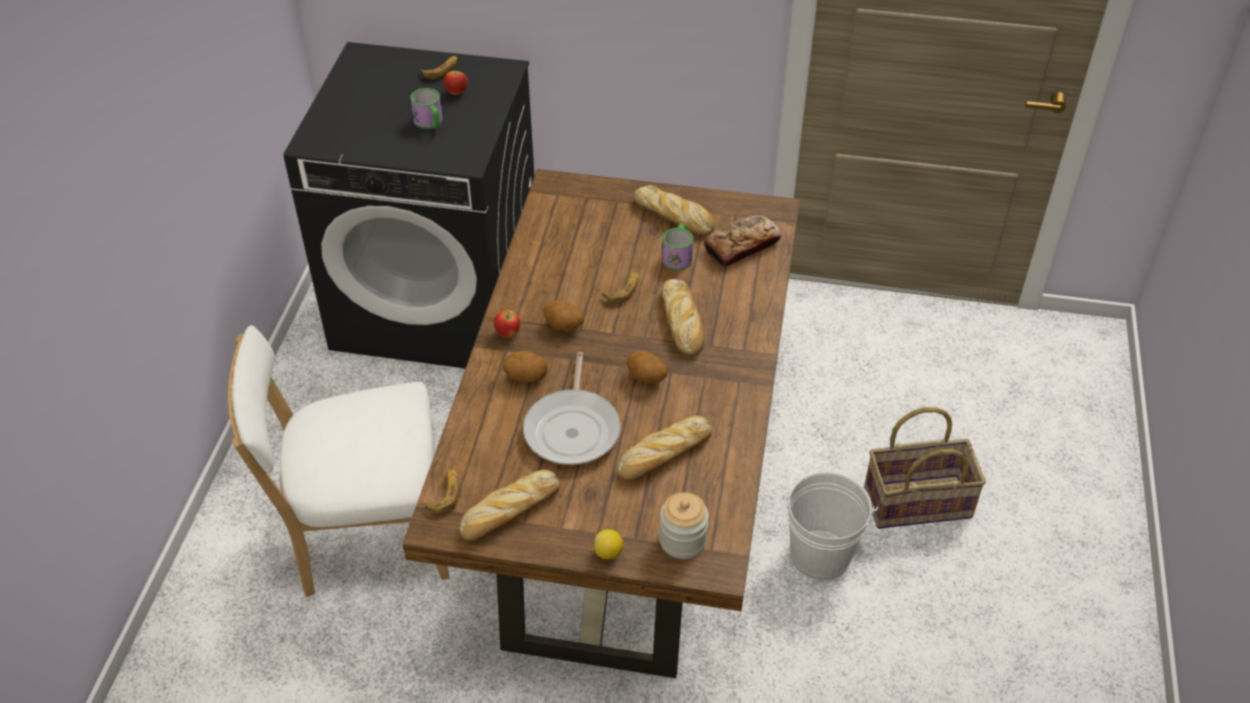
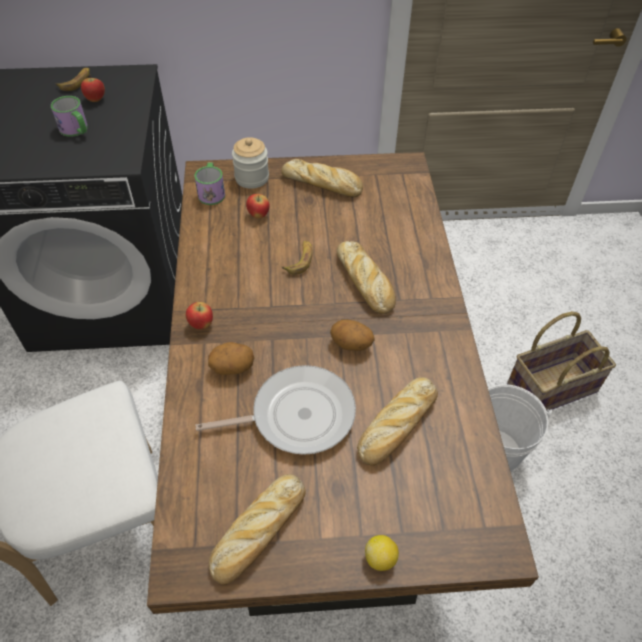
camera: 15 degrees left, 5 degrees up
(445, 494) = (181, 526): banana -> none
(563, 327) = (254, 307): potato -> none
(573, 428) = (297, 415): frying pan -> frying pan turned 90 degrees counterclockwise
(595, 238) = (258, 215): none -> apple
(678, 256) = (338, 219): mug -> mug (212, 192)
(682, 540) = (451, 523): jar -> jar (252, 178)
(742, 246) = (391, 200): bread -> none

